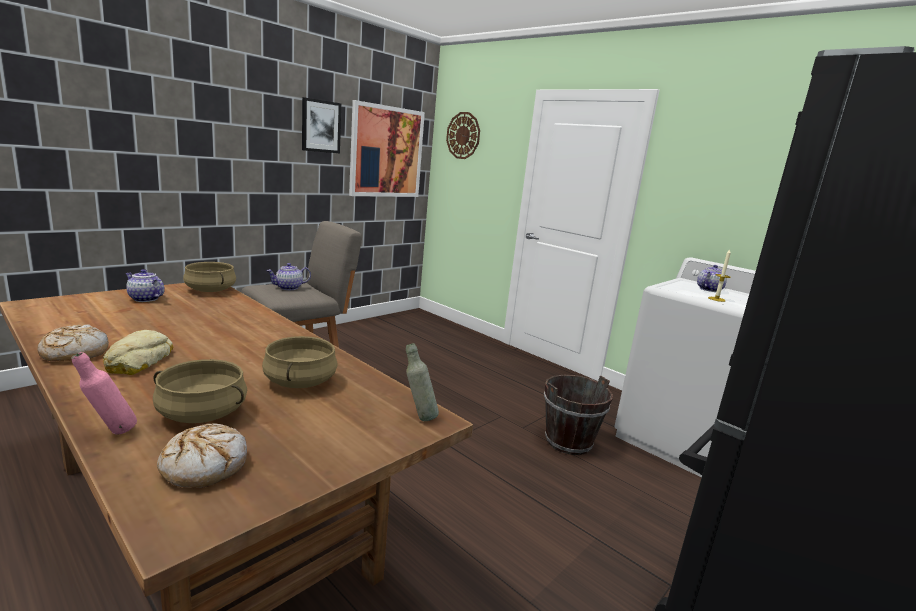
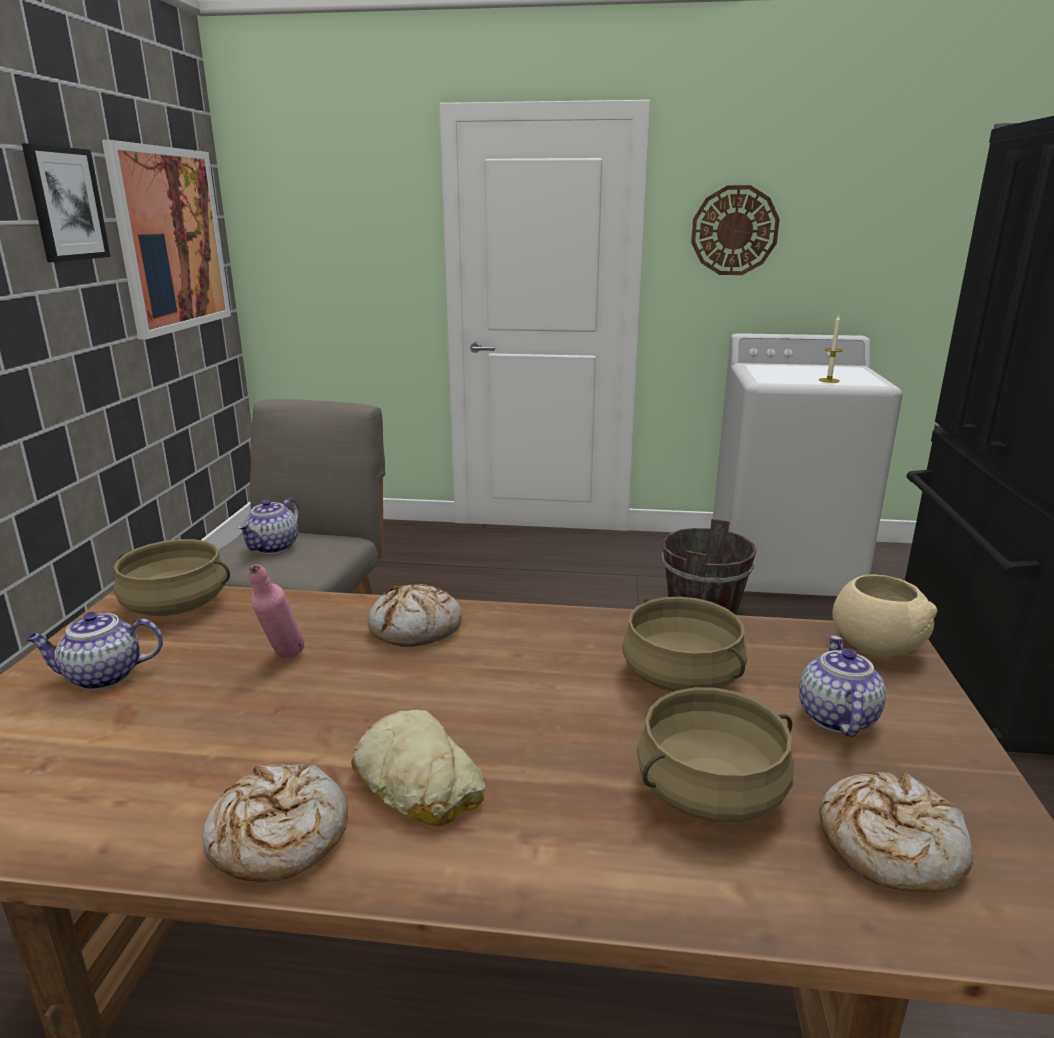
camera: 35 degrees left, 5 degrees up
(110, 434) = (703, 900): pink bottle -> pink bottle (282, 661)
(257, 325) = (416, 628): none -> bread
(419, 417) = (875, 647): grey bottle -> beige bowl
(463, 135) = (297, 191): wall clock -> wall clock (734, 231)
(709, 289) = (794, 370): teapot -> teapot (835, 717)

